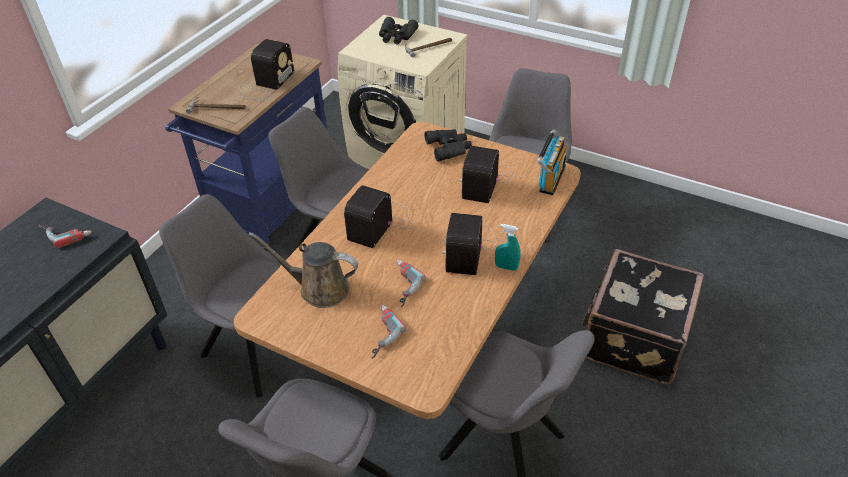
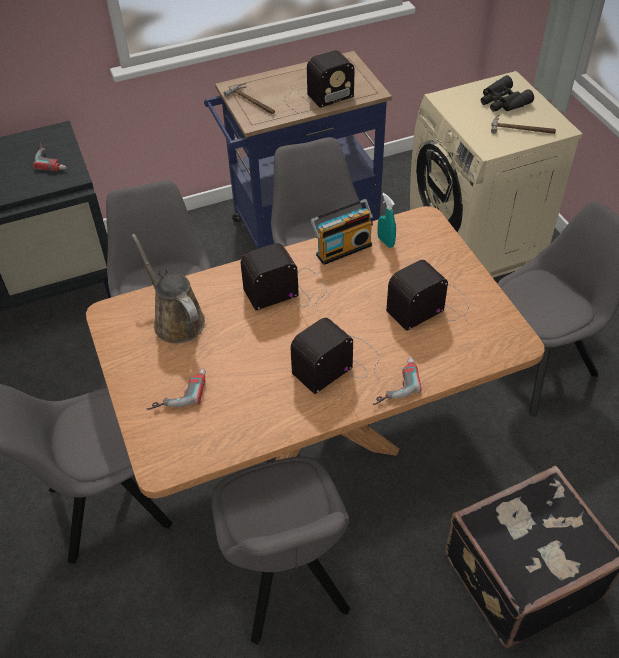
camera: 40 degrees right, 5 degrees up
(400, 285) = (241, 360): power drill -> power drill (393, 383)
(449, 147) = (433, 251): black binoculars -> none
(506, 267) = (350, 405): turquoise spray bottle -> turquoise spray bottle (385, 242)
(550, 178) = (499, 342): radio -> radio (342, 248)

